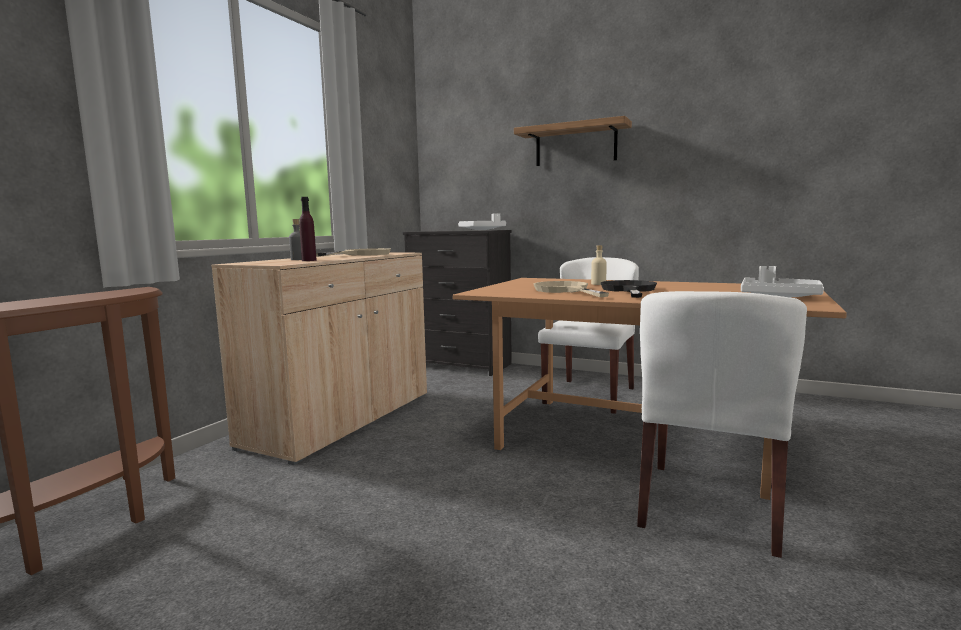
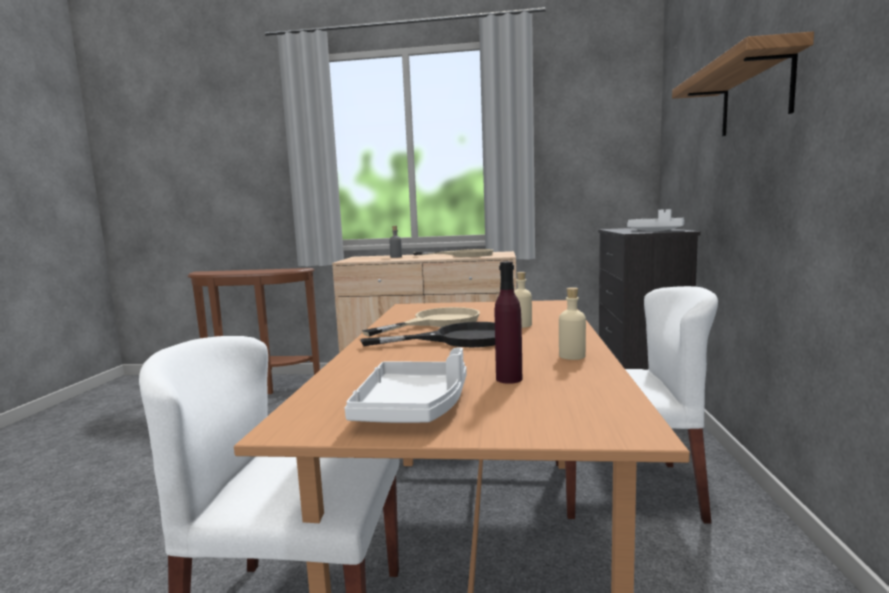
camera: 70 degrees right, 0 degrees up
(309, 260) = (384, 259): purple bottle -> purple bottle (509, 379)
(685, 284) = (572, 356): none -> beige bottle

